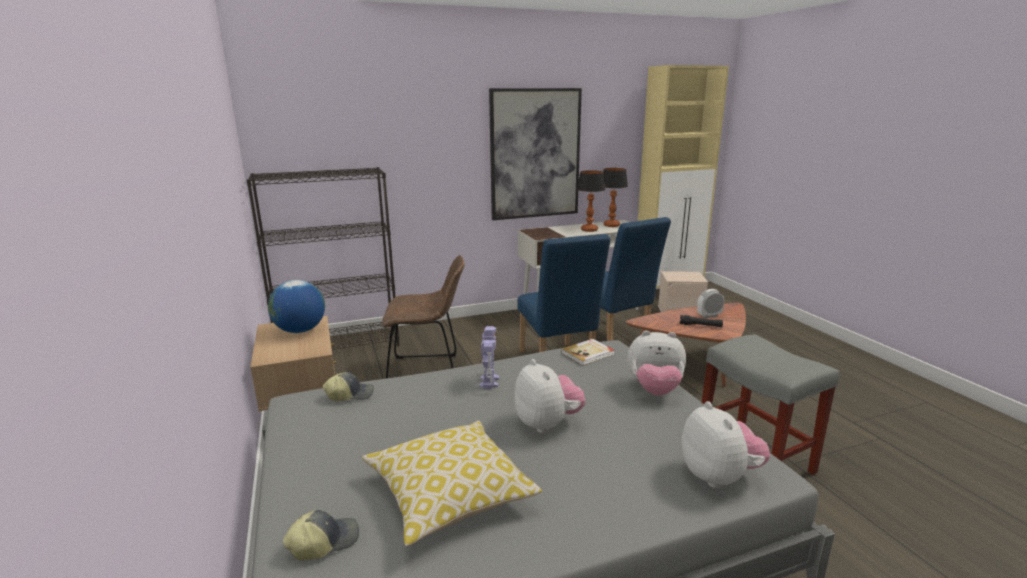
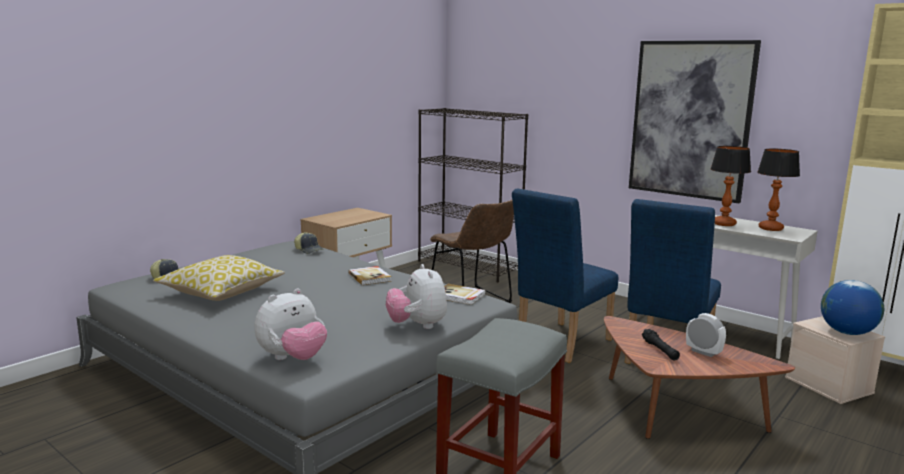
camera: 60 degrees right, 5 degrees down
(300, 330) = (359, 215): globe -> globe (847, 332)
(489, 381) = (370, 277): toy robot -> book
(547, 424) = (320, 299): plush toy -> none

